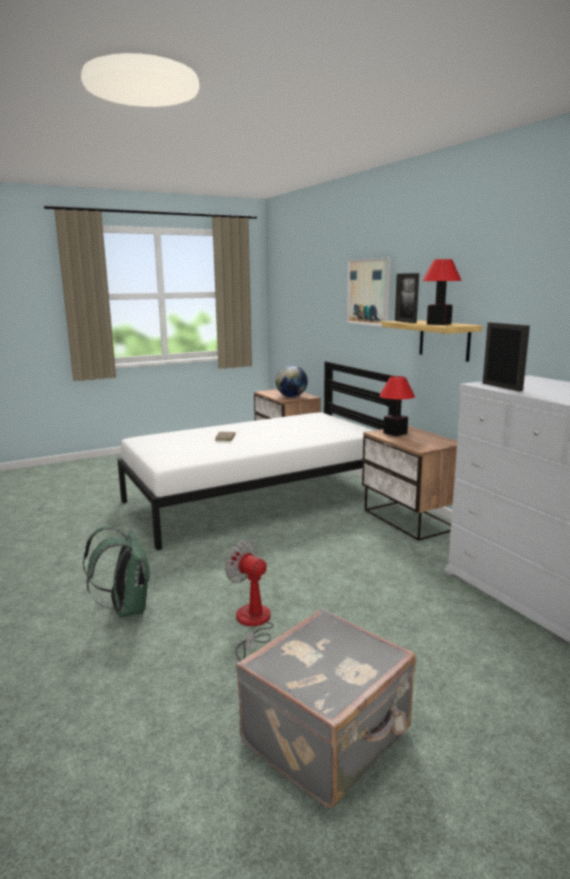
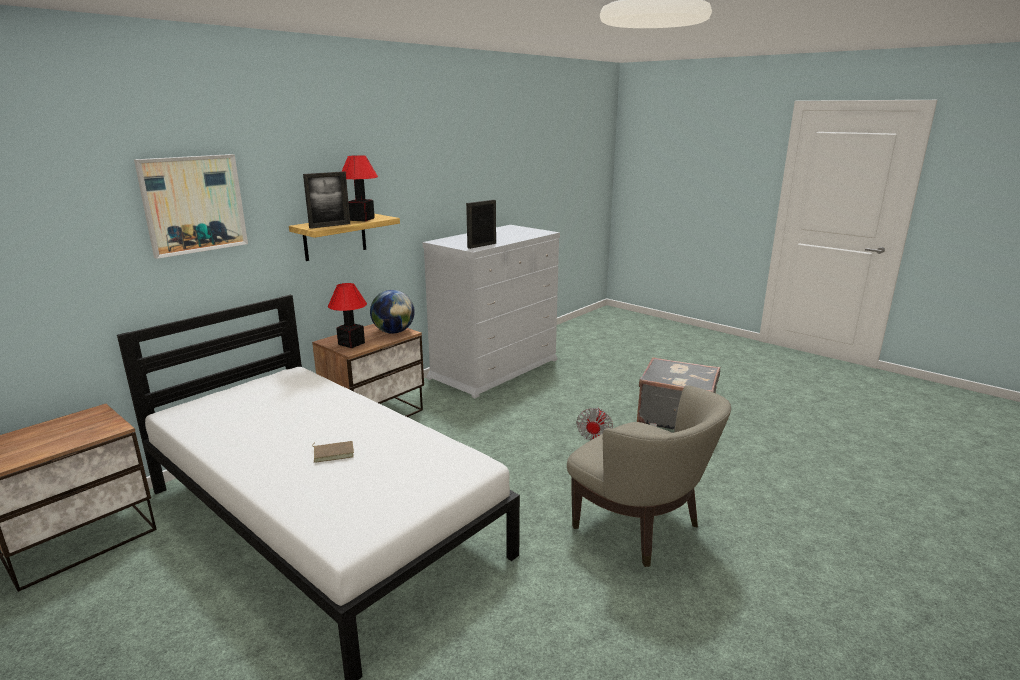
camera: 110 degrees left, 5 degrees up
(126, 609) = (641, 527): green backpack -> beige armchair
(291, 396) = (84, 427): globe -> globe (393, 332)

